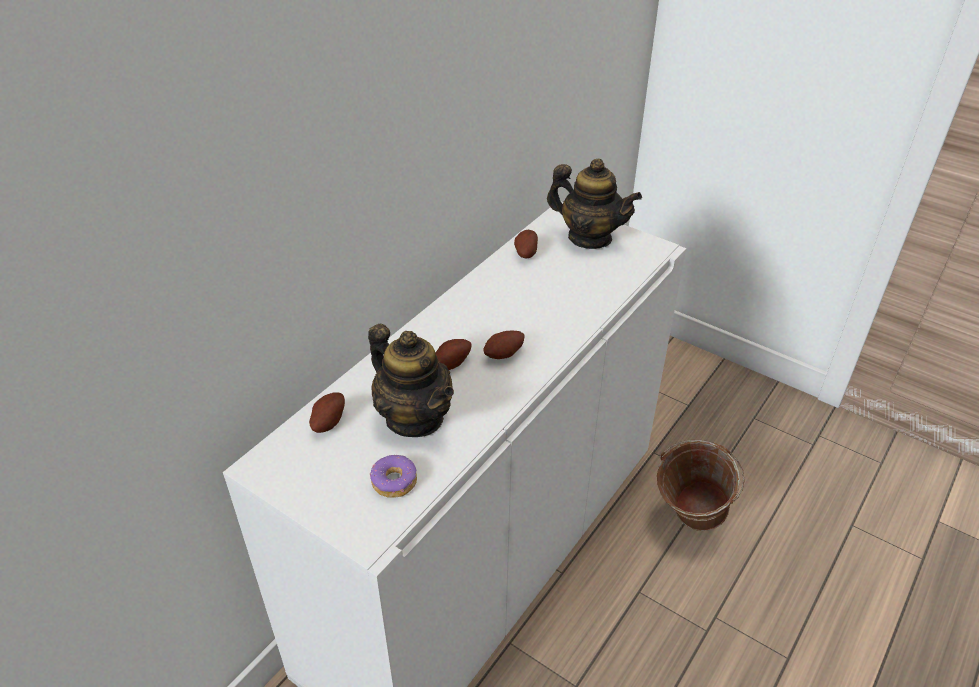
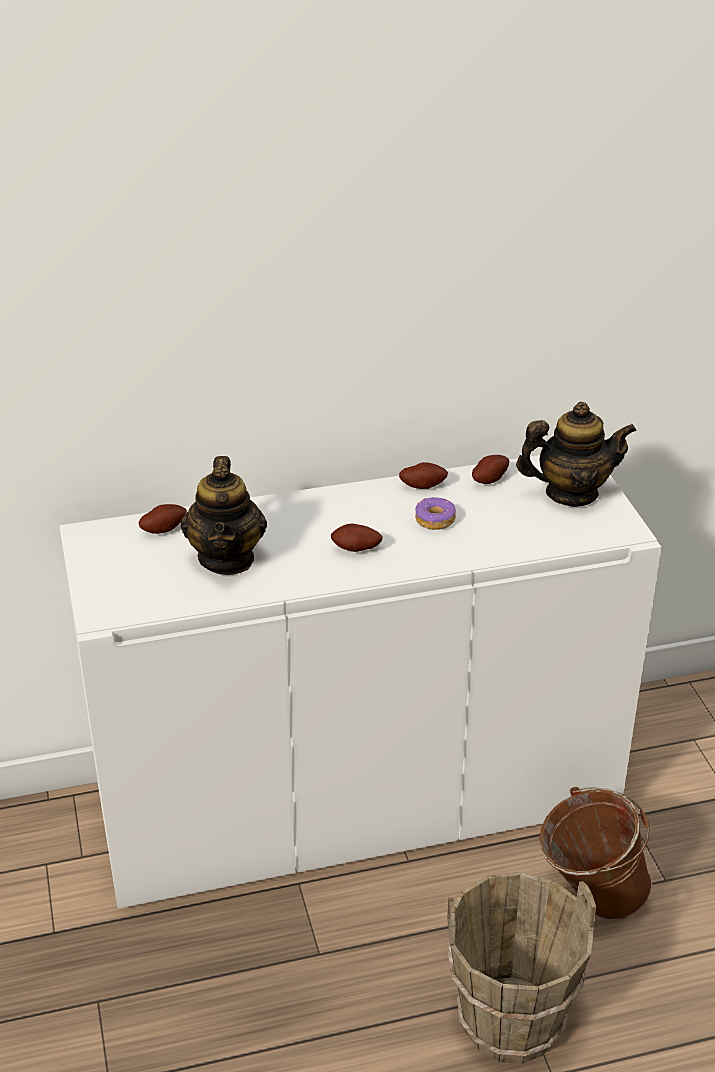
camera: 40 degrees right, 5 degrees down
(394, 482) = (159, 592): donut -> donut (434, 520)
(450, 363) = (304, 534): potato -> potato (423, 485)
(589, 238) = (571, 493): teapot -> teapot turned 75 degrees counterclockwise
(733, 641) = (511, 1023): none -> brown bucket

